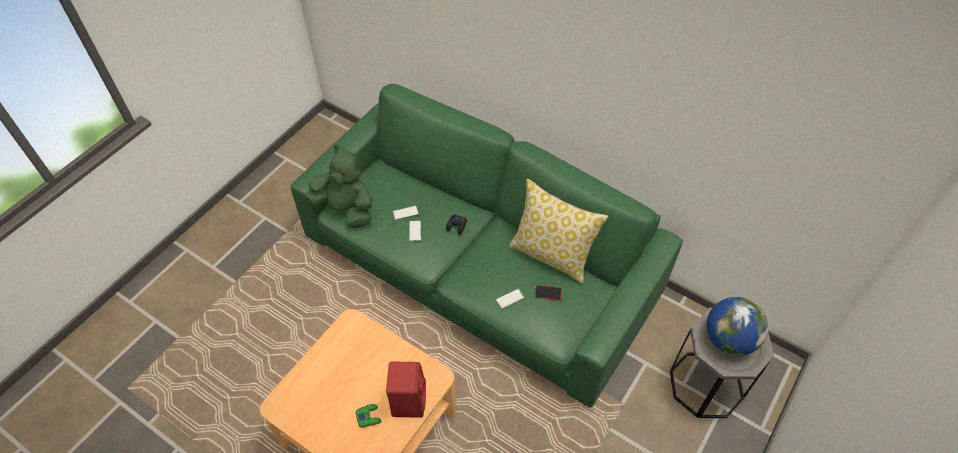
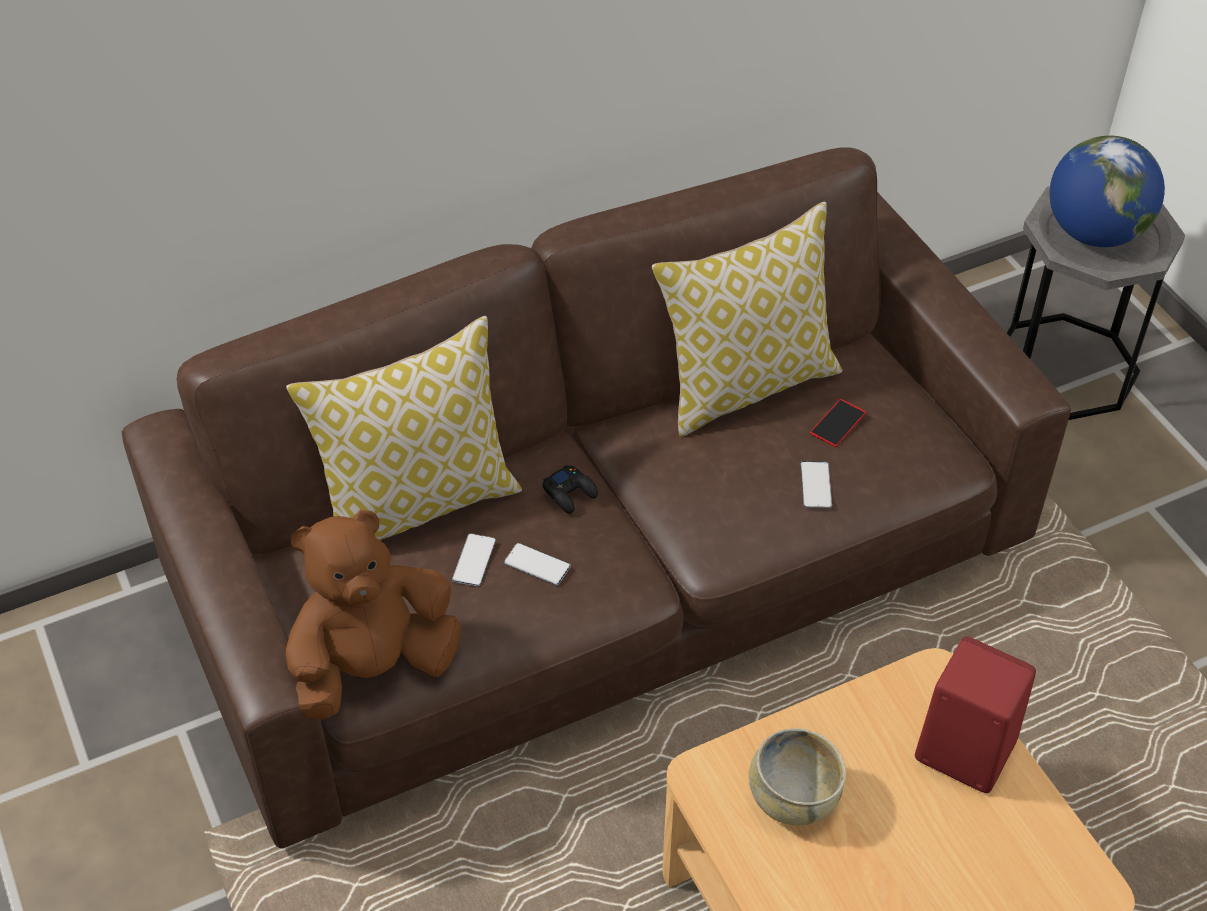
camera: 60 degrees left, 5 degrees down
(345, 209) = (371, 668): green plush toy -> brown plush toy
(356, 352) = (792, 798): none -> beige bowl
(369, 417) = (966, 837): green game controller -> none
(425, 187) = (418, 502): none -> pillow
(479, 265) = (602, 560): green sofa -> brown sofa

